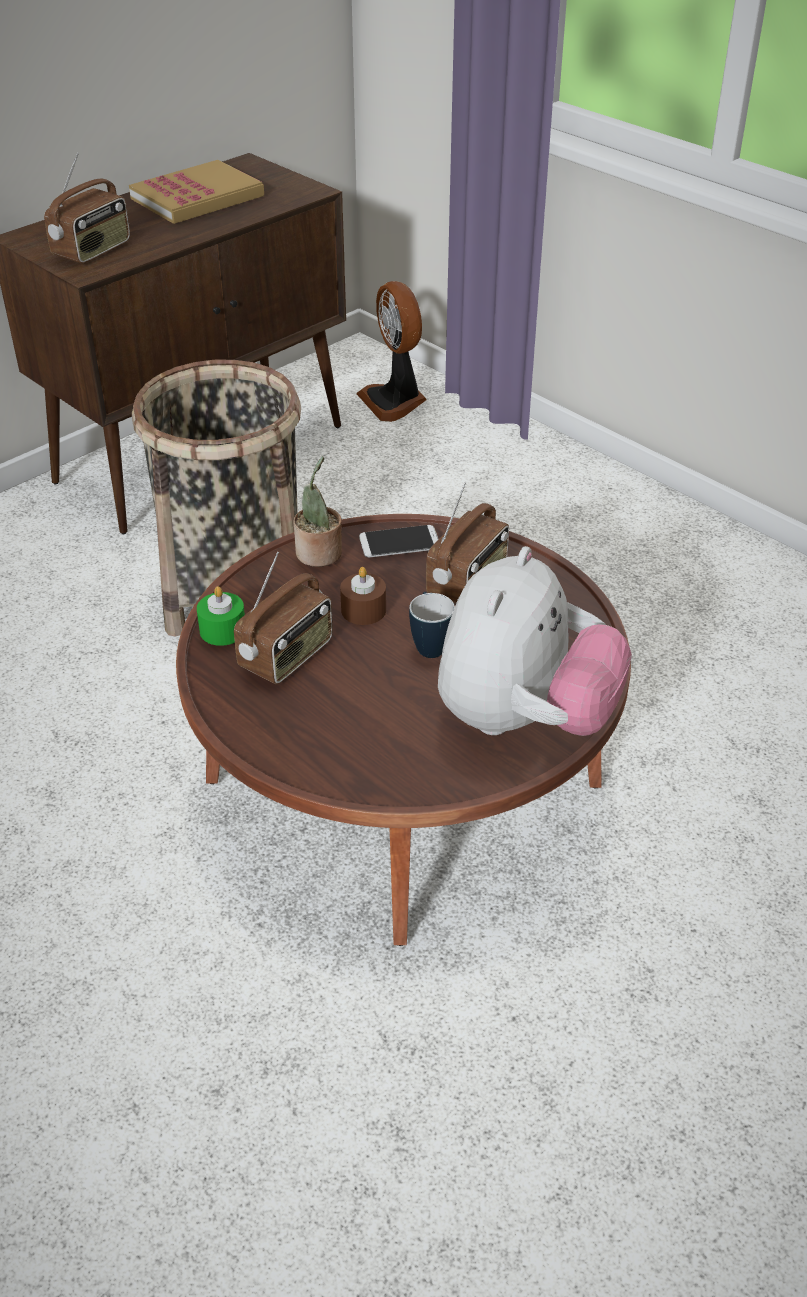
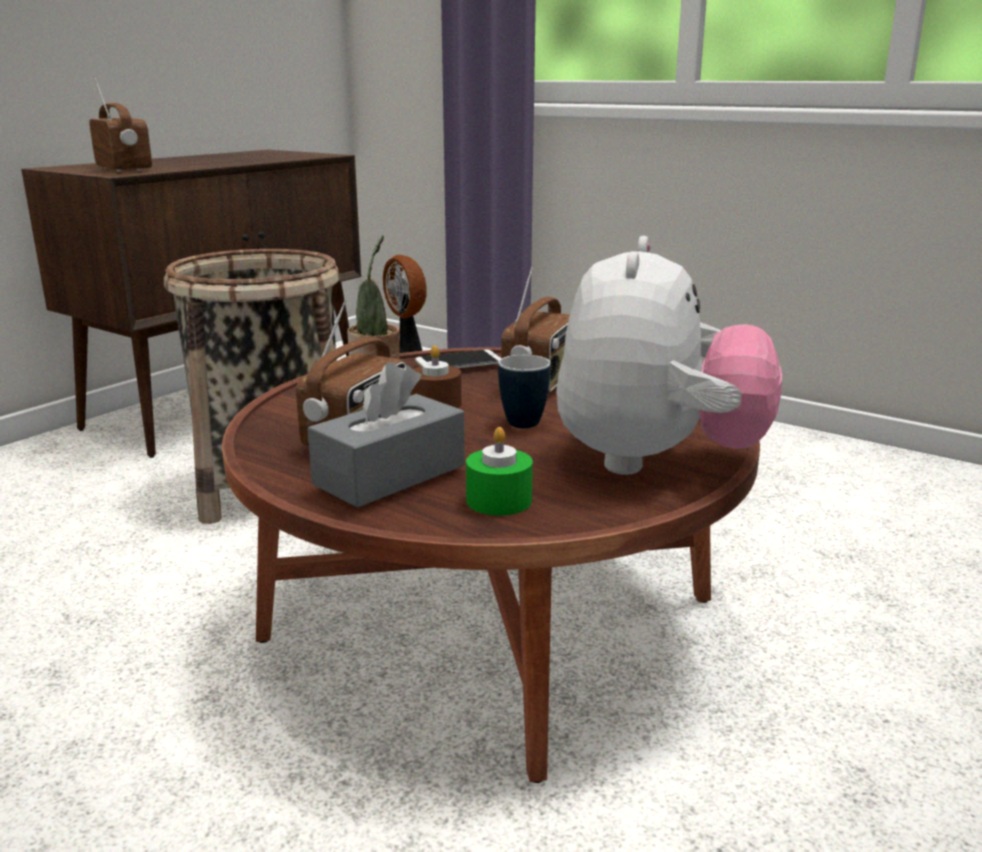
camera: 10 degrees left, 20 degrees down
(93, 251) = (125, 169): radio -> radio turned 60 degrees counterclockwise
(197, 197) = (224, 157): book -> none
(223, 630) = (277, 423): green candle -> green candle (499, 500)
(302, 716) = (390, 475): none -> grey tissue box

